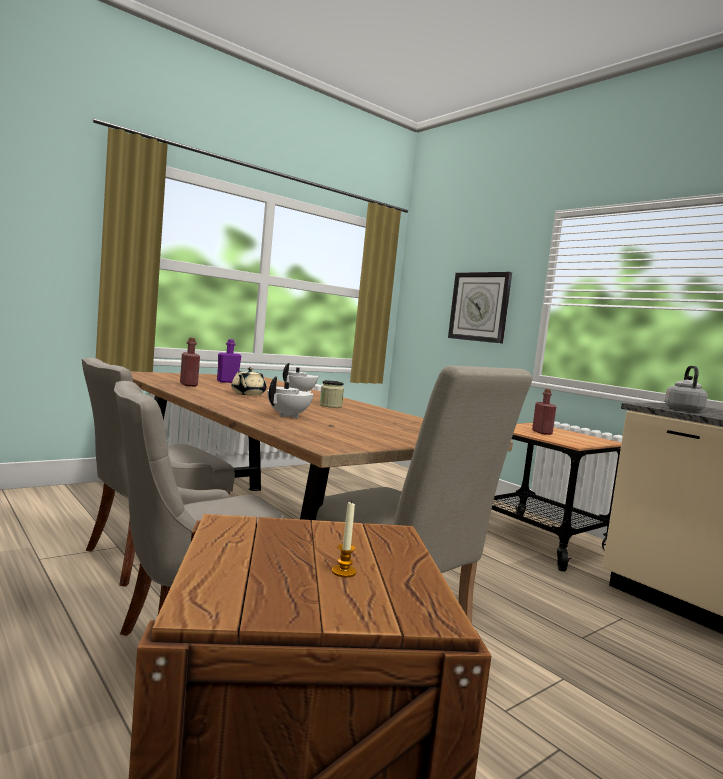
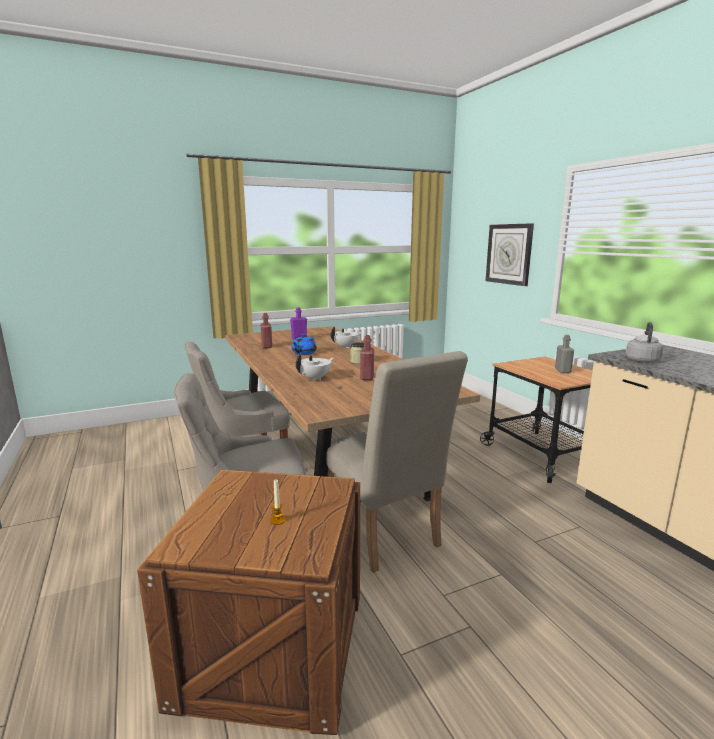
camera: 15 degrees right, 10 degrees up
(247, 394) = (303, 353): beige teapot -> blue teapot
(542, 432) = (542, 369): red bottle -> red bottle (367, 377)
(565, 435) = (562, 371): none -> grey bottle

